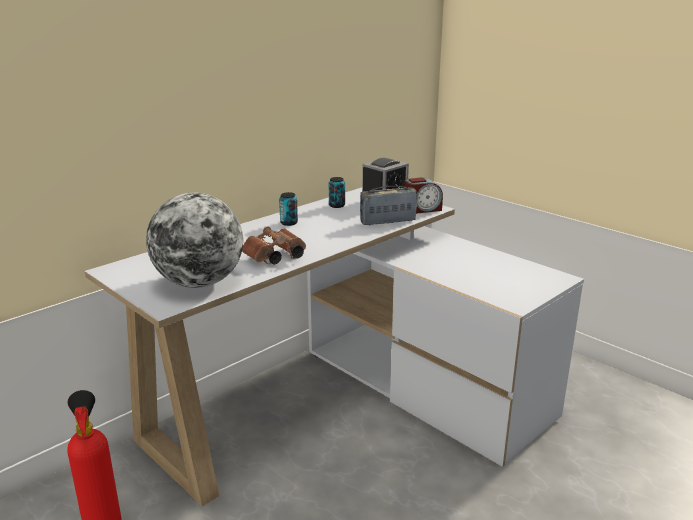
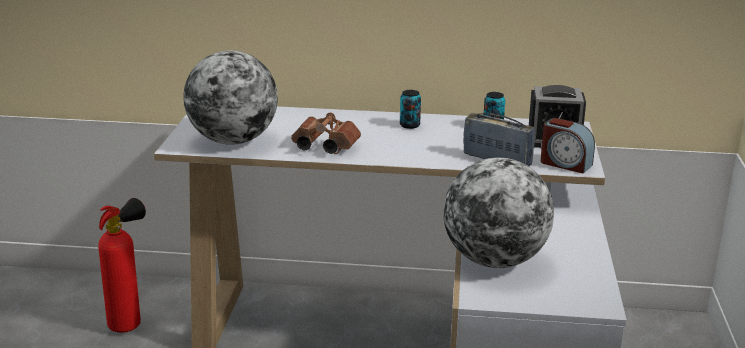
camera: 50 degrees right, 0 degrees up
(475, 283) = (495, 261): none -> globe

